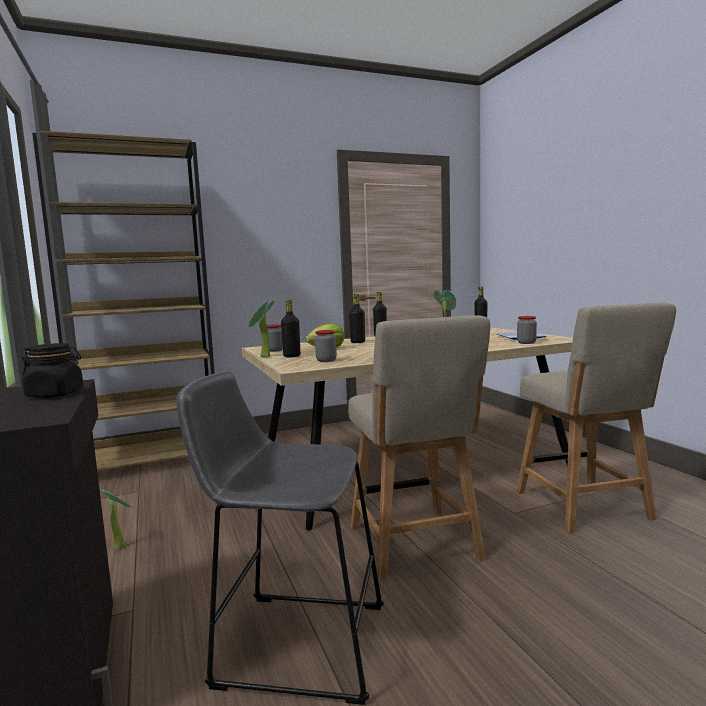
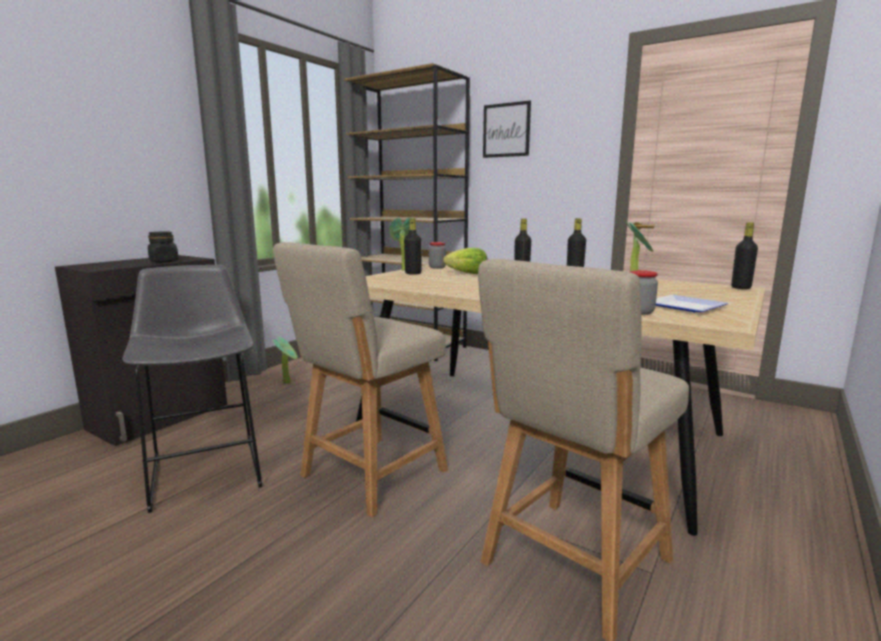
camera: 55 degrees right, 5 degrees up
(235, 215) = (506, 130): none -> picture
(326, 360) = (402, 281): jar -> none

